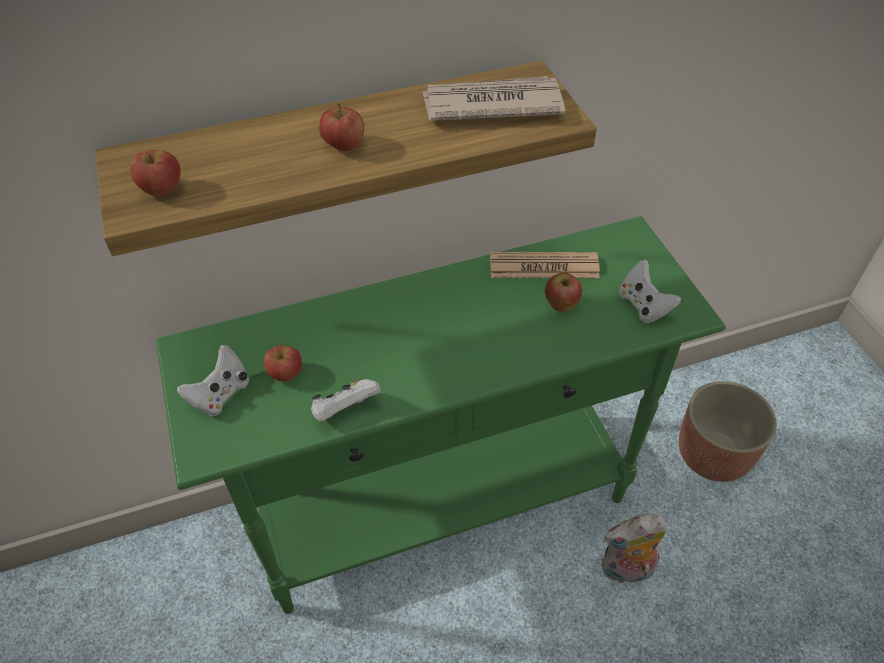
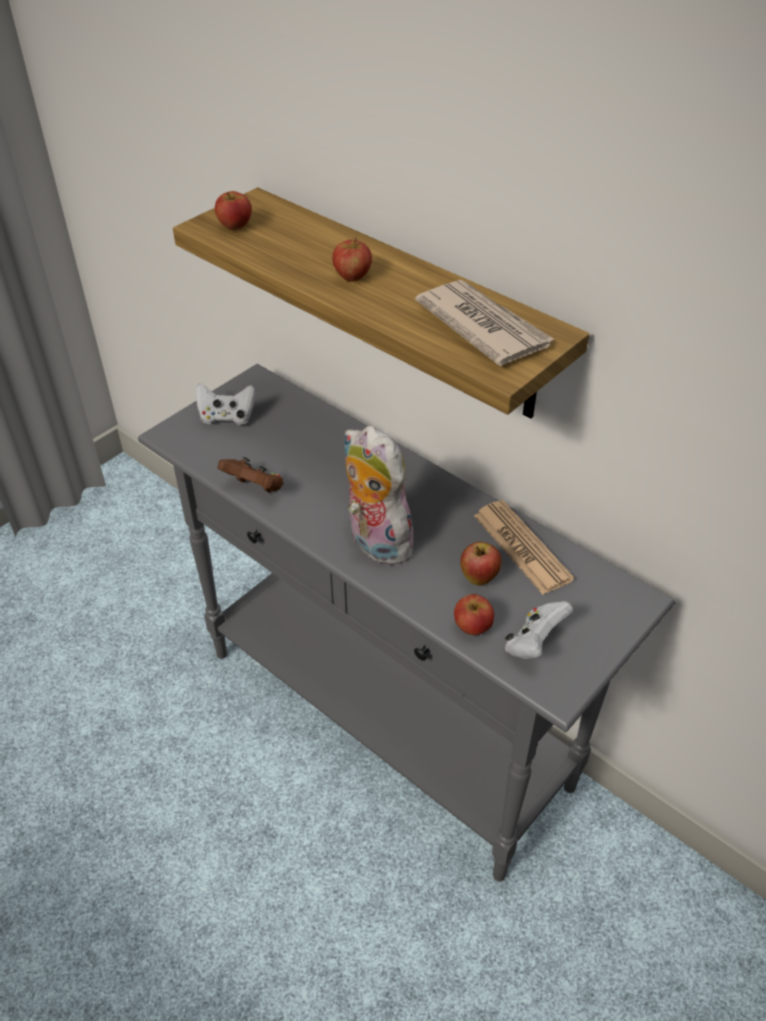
camera: 60 degrees right, 5 degrees down
(285, 374) = (269, 440): apple -> apple (472, 627)
(345, 411) = (255, 488): white game controller -> brown game controller
(444, 506) = (385, 719): green console table -> grey console table
(626, 570) = (419, 920): plush toy -> plush toy (374, 542)
(712, 455) = (634, 964): planter -> none

